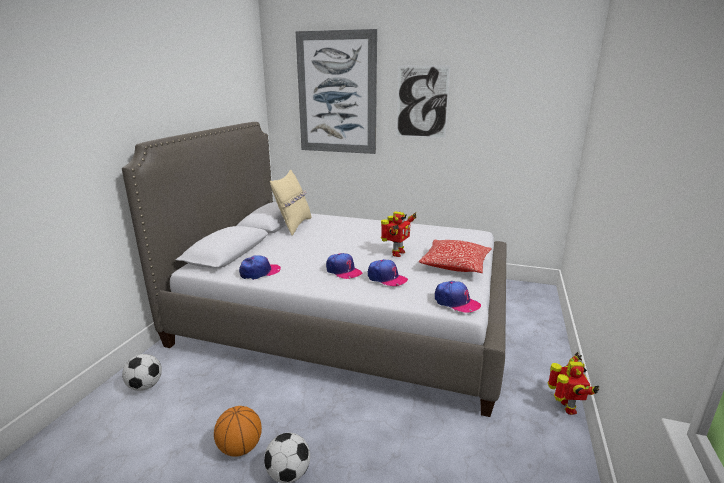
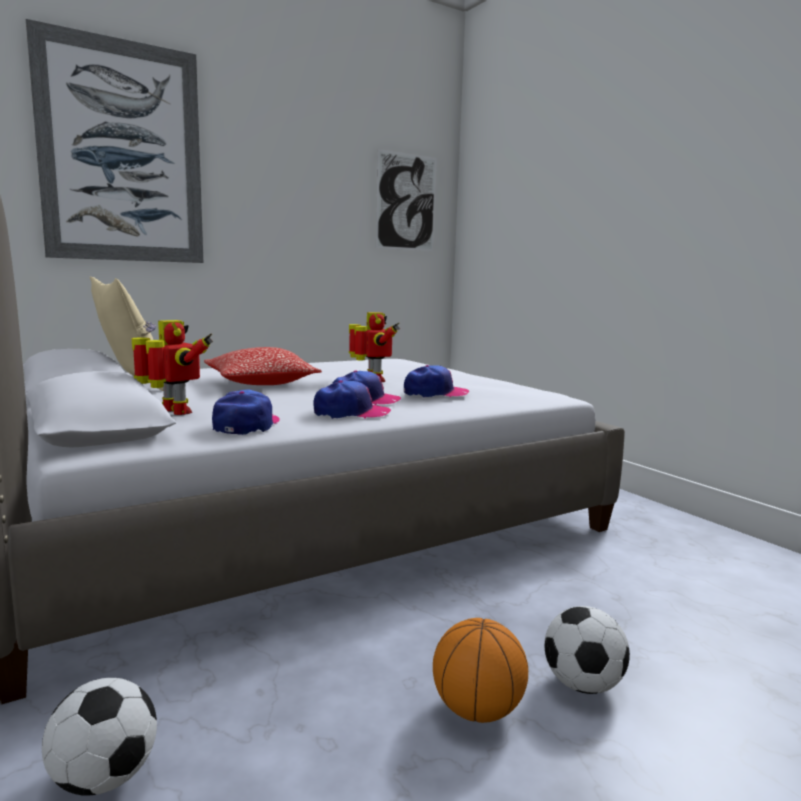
camera: 50 degrees left, 10 degrees down
(422, 102) = (273, 182): picture -> picture (406, 202)
(455, 265) = (457, 377): pillow -> pillow (261, 383)
(456, 302) = (546, 393): cap -> cap (351, 413)
(566, 408) = (629, 499): toy robot -> toy robot (174, 412)

